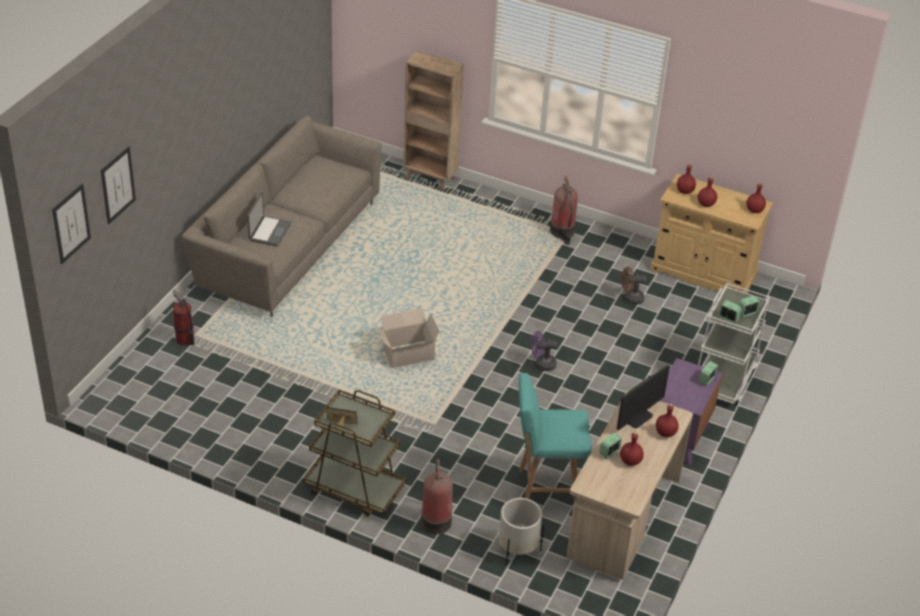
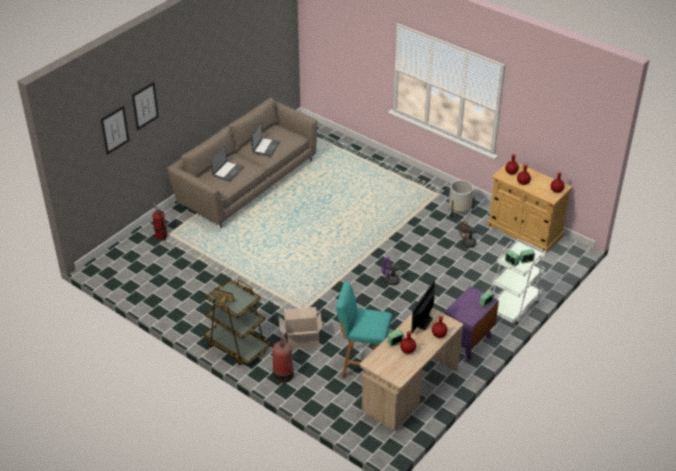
camera: 15 degrees right, 0 degrees up
(71, 223) = (76, 151): picture -> picture (145, 105)
(313, 190) = (265, 147): none -> laptop
(407, 355) = (301, 263): cardboard box -> cardboard box (300, 339)
(430, 179) = (356, 148): brown bookcase -> none
(517, 549) = (331, 400): white planter -> white planter (459, 211)
(562, 233) = (434, 193): fire extinguisher -> none
(637, 417) = (423, 322): monitor -> monitor turned 150 degrees clockwise

